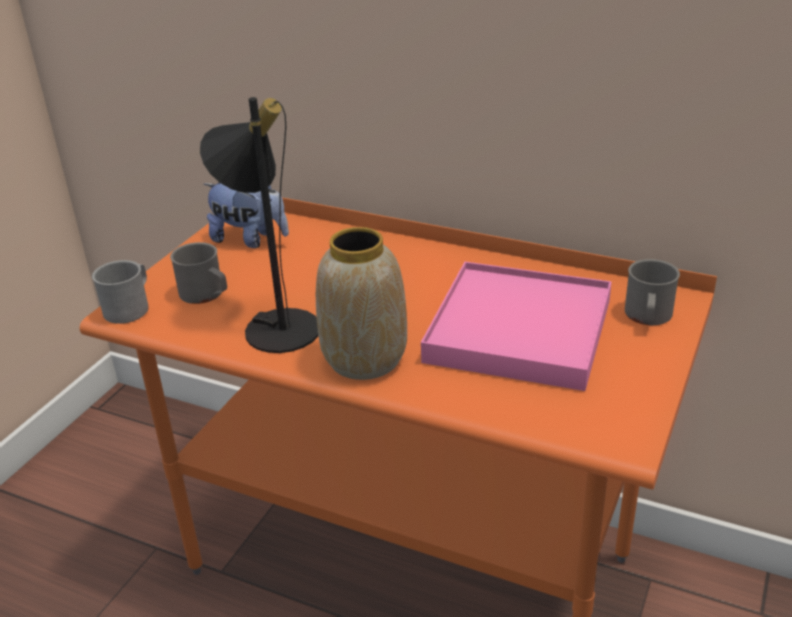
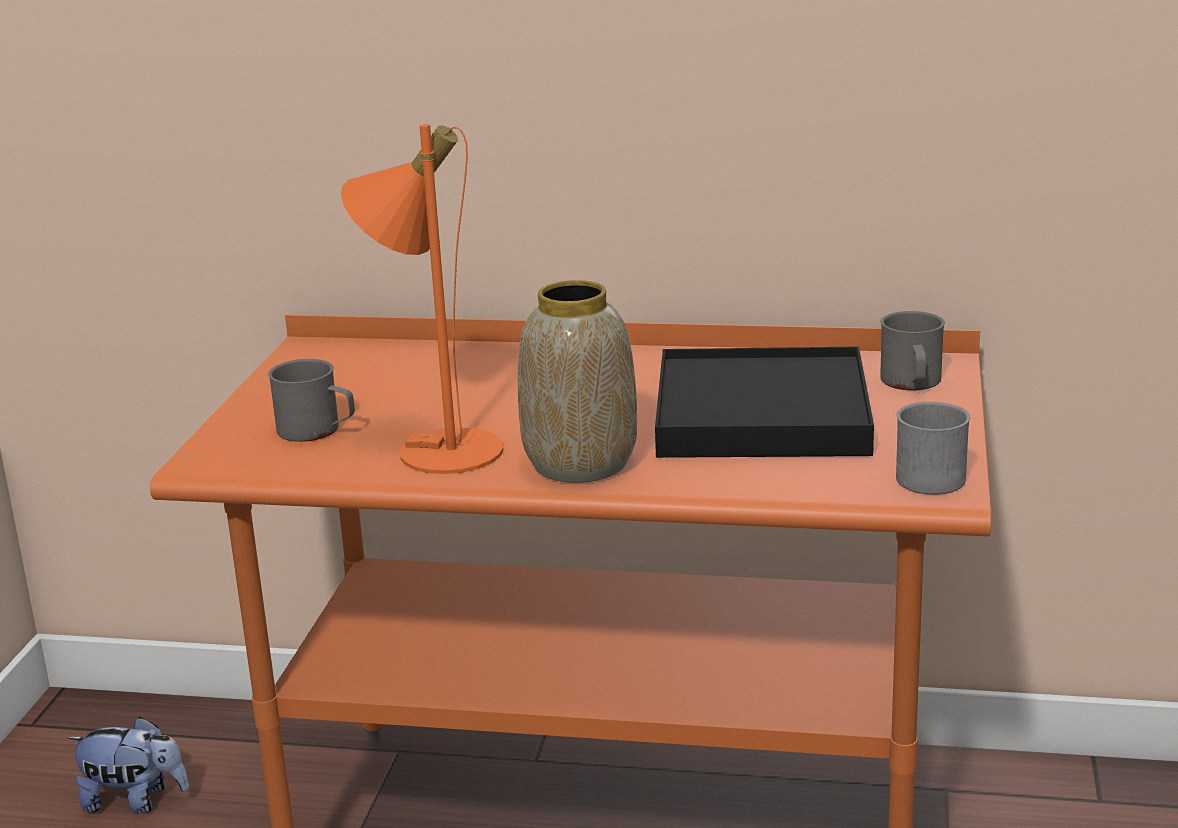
camera: 15 degrees left, 10 degrees down
(130, 307) = (215, 455): grey mug -> grey mug (929, 475)
(250, 239) = (339, 370): plush toy -> plush toy (135, 801)
(275, 323) = (436, 446): black table lamp -> orange table lamp
(518, 330) = (761, 414): pink tray -> black tray

